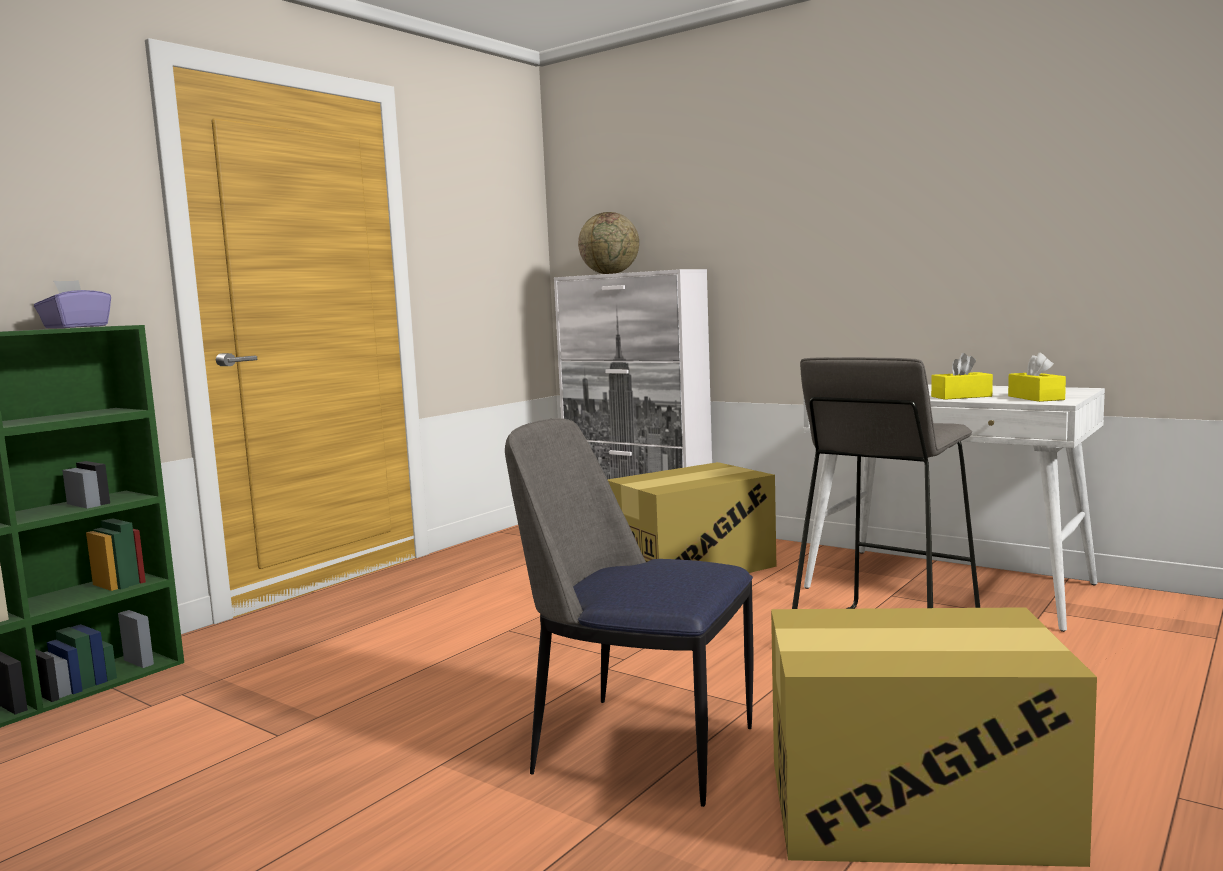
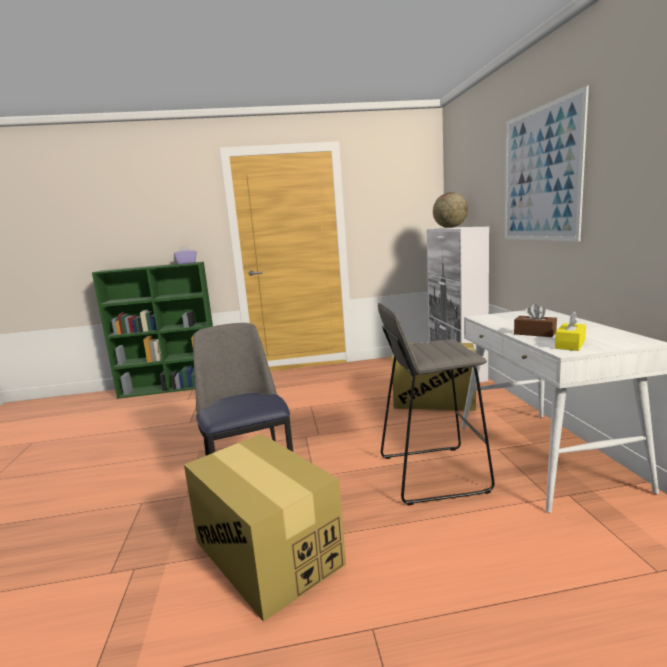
camera: 45 degrees right, 5 degrees up
(827, 189) = (540, 175): none -> picture
(961, 396) = (534, 333): yellow tissue box -> brown tissue box

